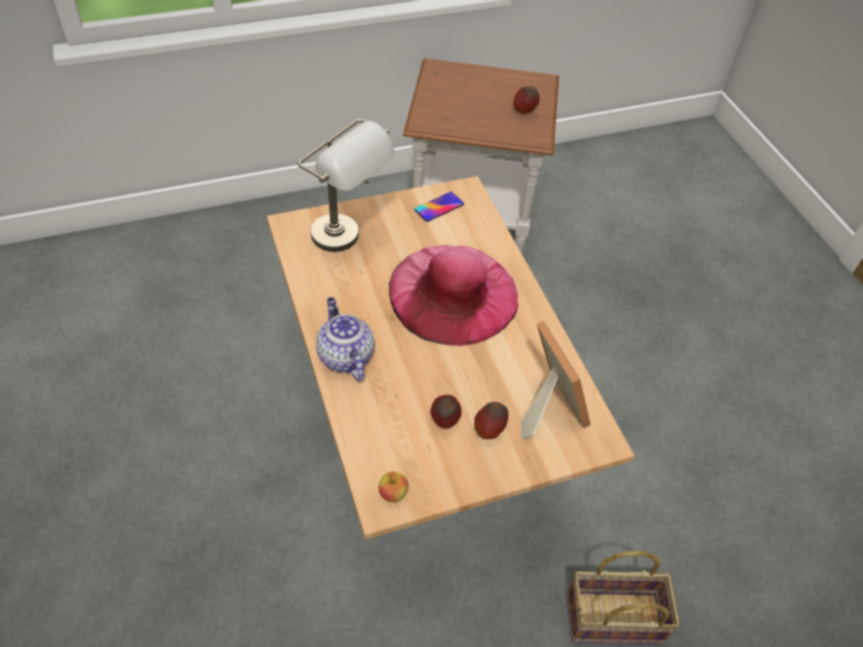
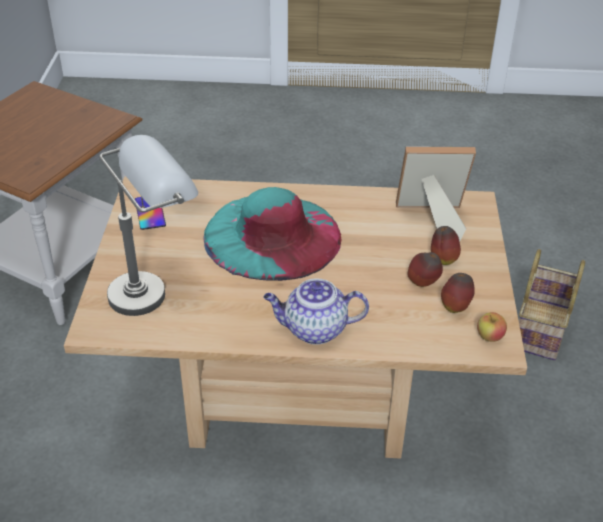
camera: 65 degrees left, 10 degrees down
(453, 293) = (272, 236): pink hat -> turquoise hat
(524, 112) = (71, 114): apple -> apple (455, 307)

